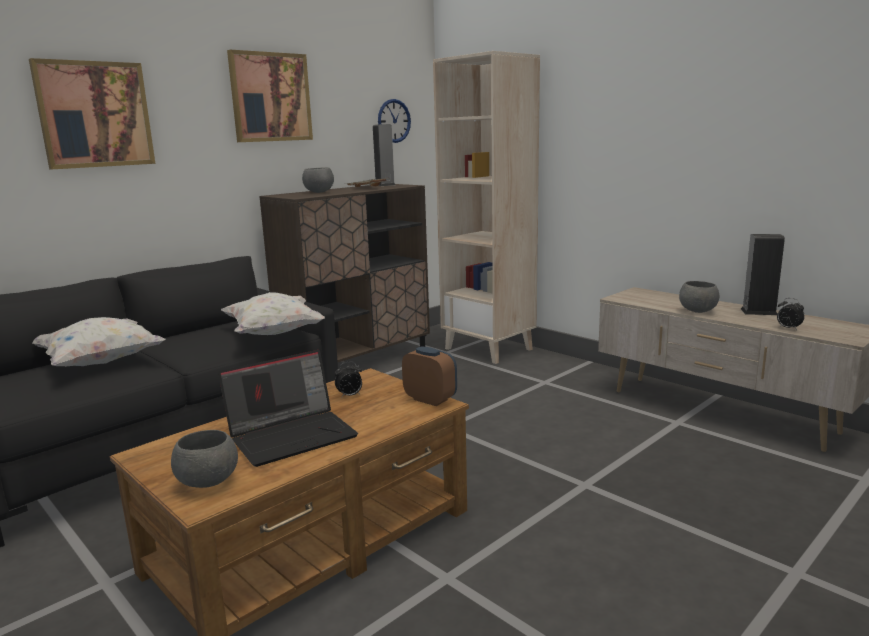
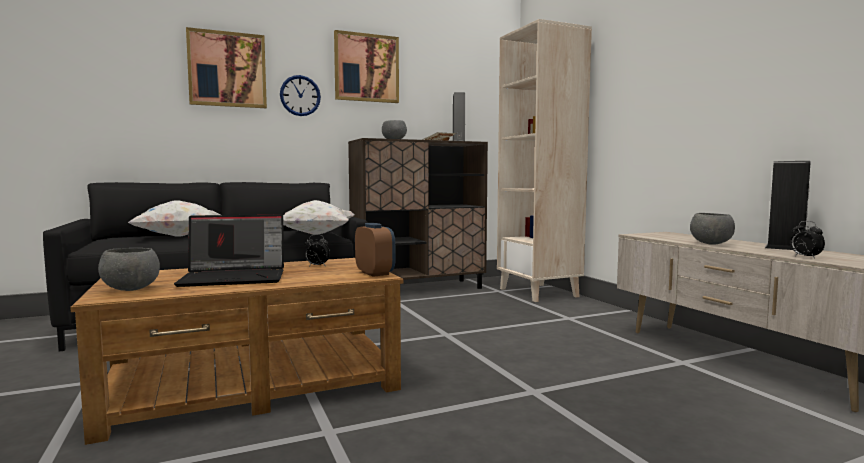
camera: 20 degrees right, 10 degrees down
(394, 121) = (476, 95): wall clock -> wall clock (300, 95)

